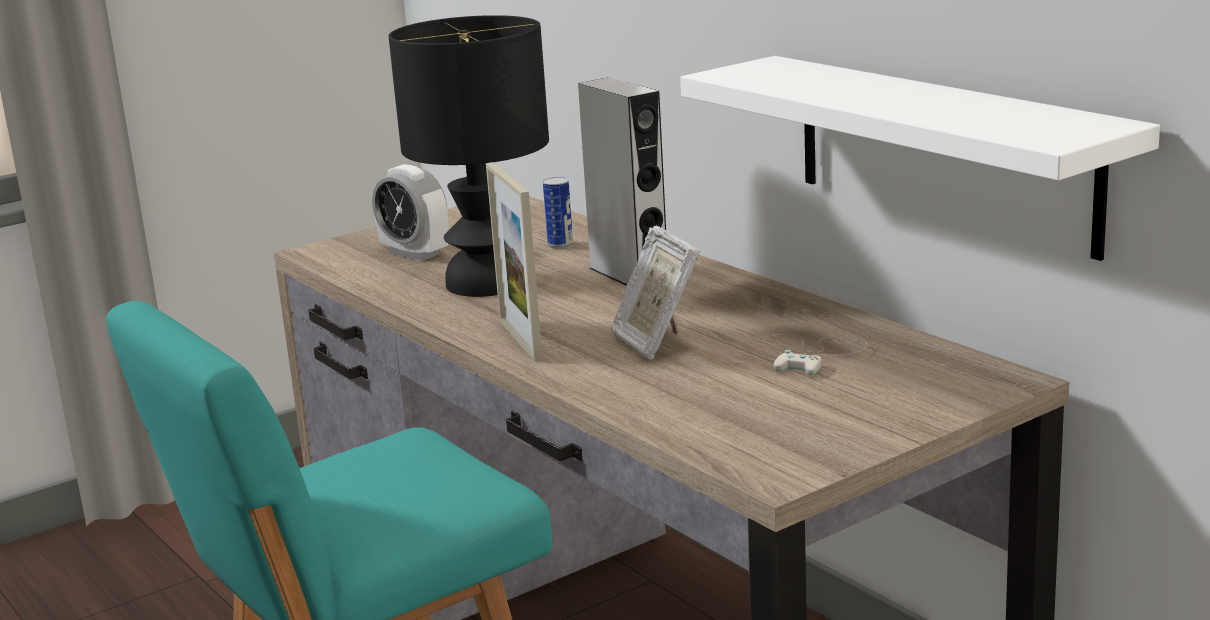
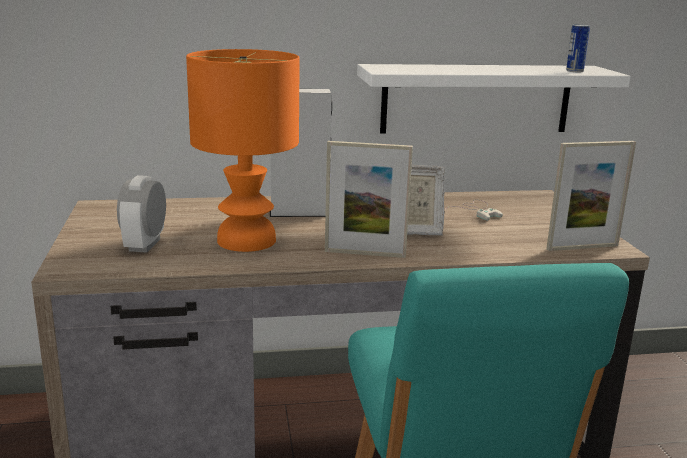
camera: 65 degrees left, 0 degrees up
(414, 253) = (145, 245): alarm clock -> alarm clock turned 120 degrees clockwise
(488, 282) = (246, 240): black table lamp -> orange table lamp
(560, 245) = (213, 213): can -> can (574, 71)
(745, 452) = (582, 247): none -> picture frame

